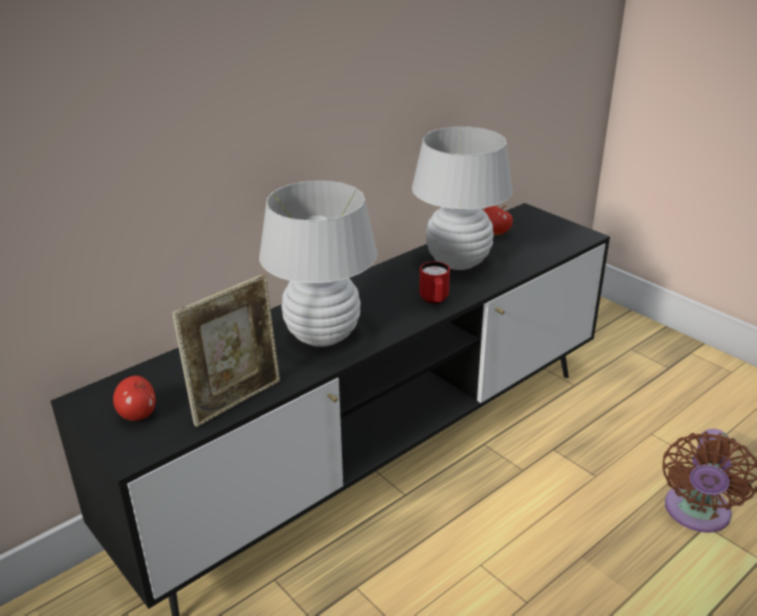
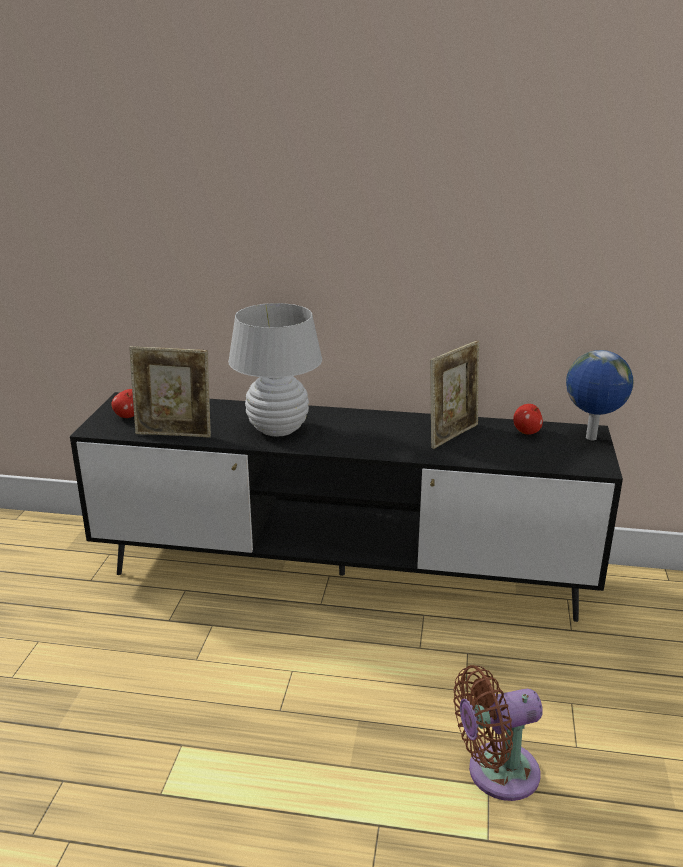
camera: 50 degrees right, 5 degrees down
(434, 301) = (381, 447): red mug -> none
(457, 262) = (452, 435): white table lamp -> picture frame
(537, 217) = (590, 438): none -> globe

